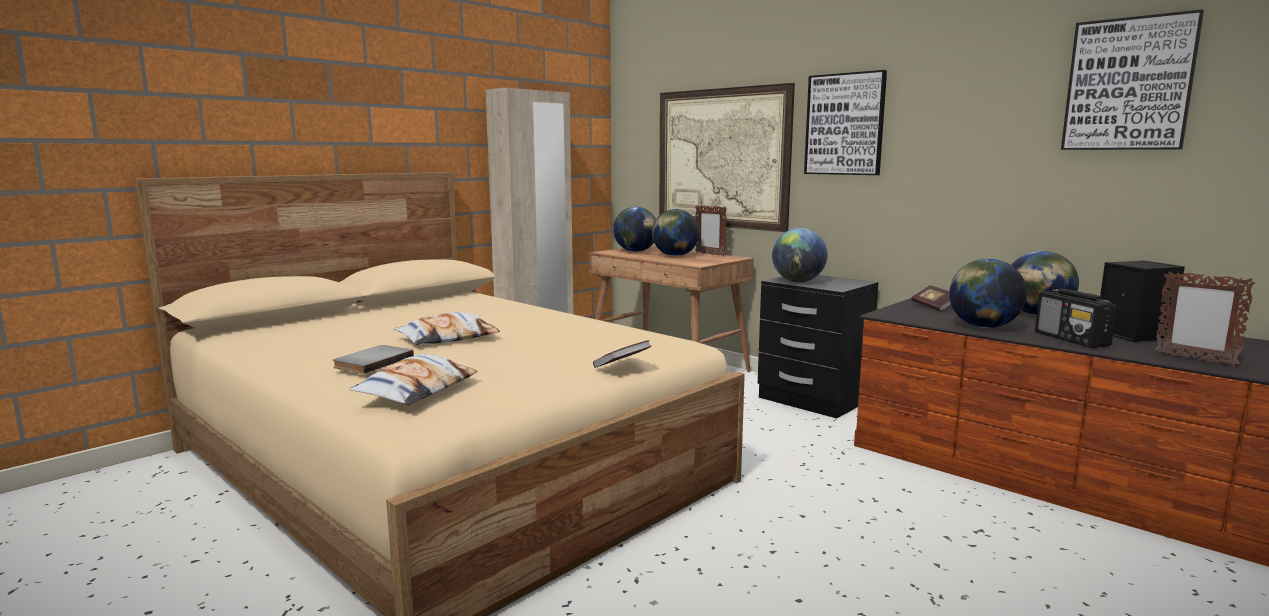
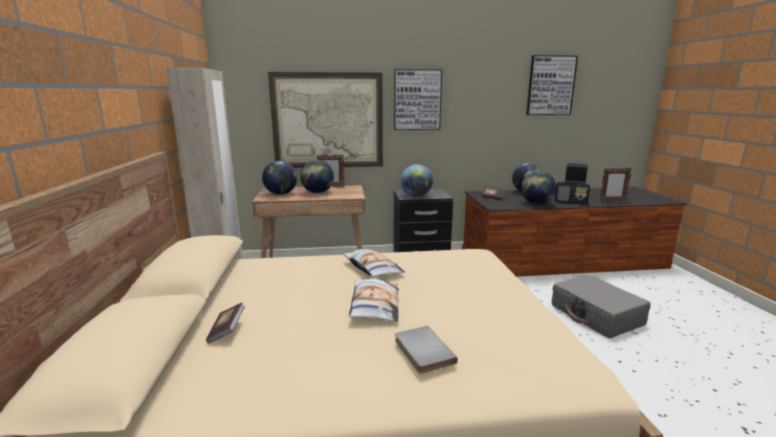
camera: 50 degrees left, 5 degrees up
(417, 390) = (521, 352): pillow -> pillow (372, 268)
(622, 365) = (515, 278): book -> book (227, 331)
(925, 554) = (596, 315): none -> grey suitcase

